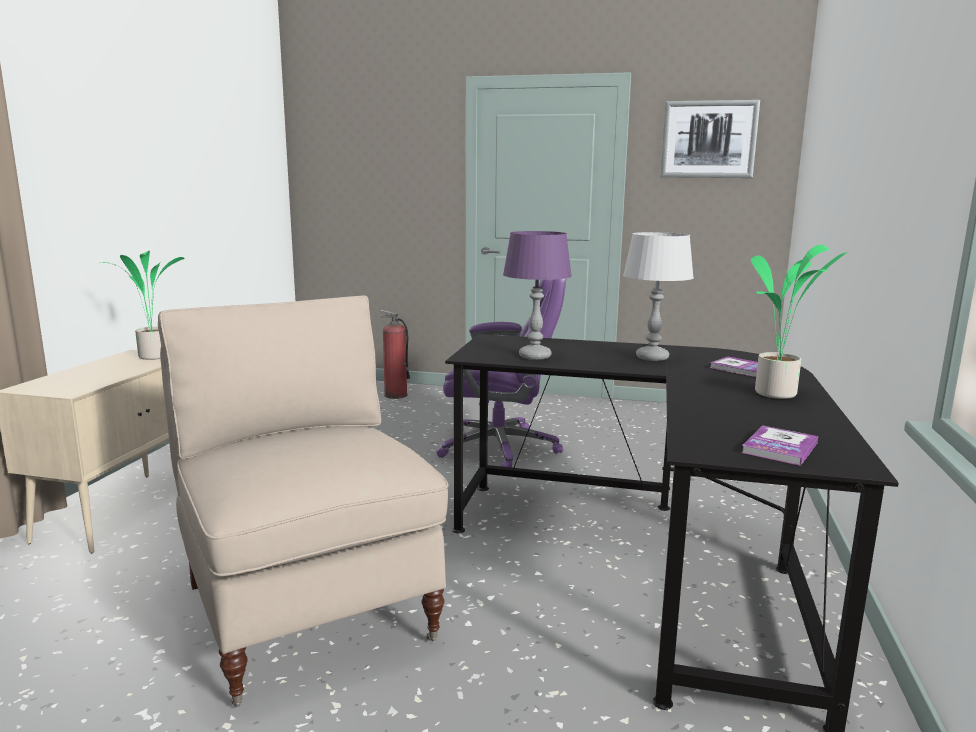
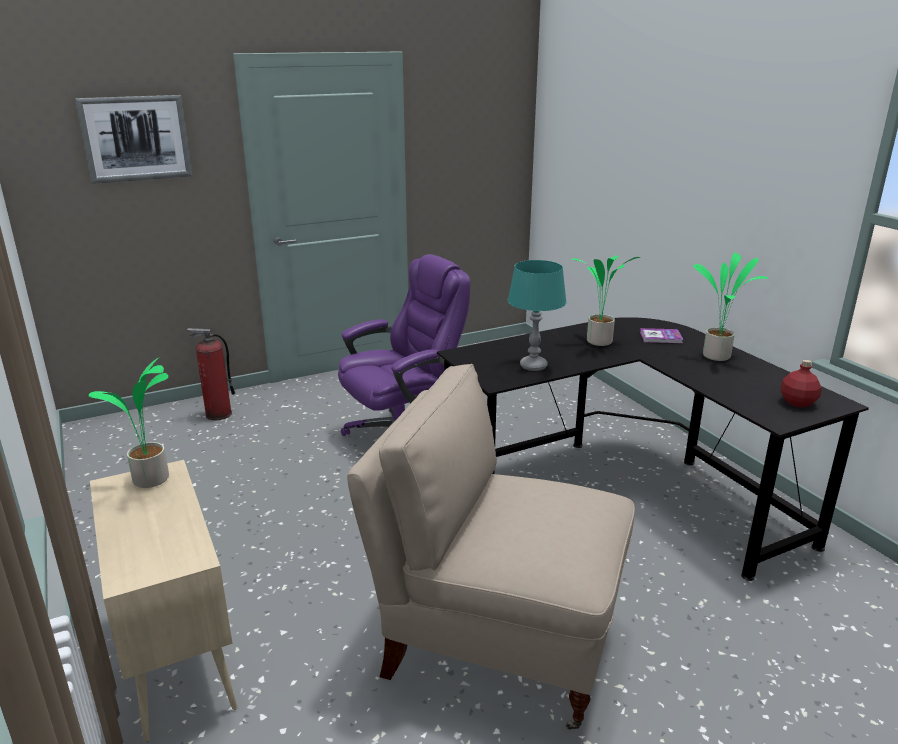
camera: 40 degrees left, 10 degrees up
(534, 356) = (533, 366): purple table lamp -> turquoise table lamp
(652, 357) = (598, 342): grey table lamp -> potted plant
(708, 139) = (470, 114): picture -> picture (136, 138)
(780, 447) = (797, 403): book -> red bottle

